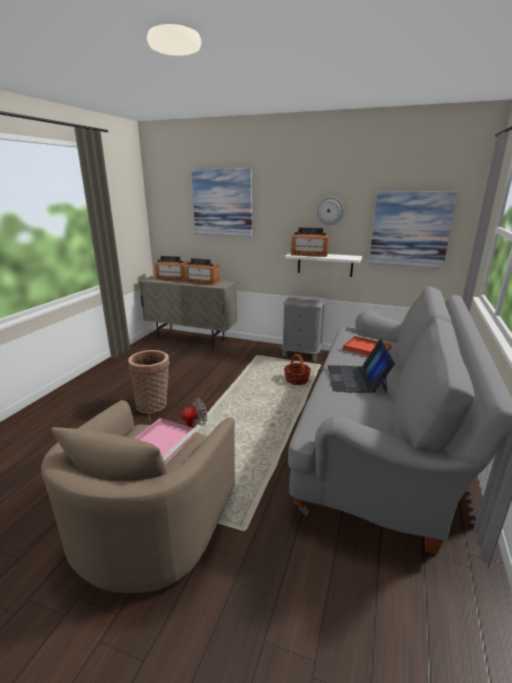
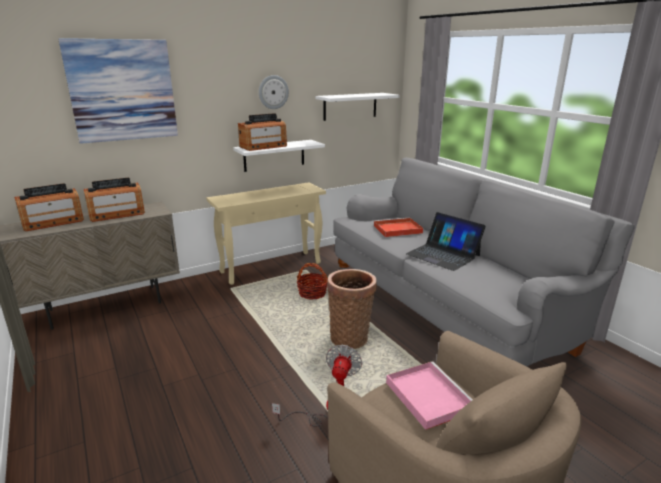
camera: 50 degrees left, 0 degrees up
(154, 405) = (221, 402): basket -> basket (350, 337)
(302, 354) = (271, 267): grey nightstand -> beige console table
(410, 229) = (350, 106): picture -> white shelf

